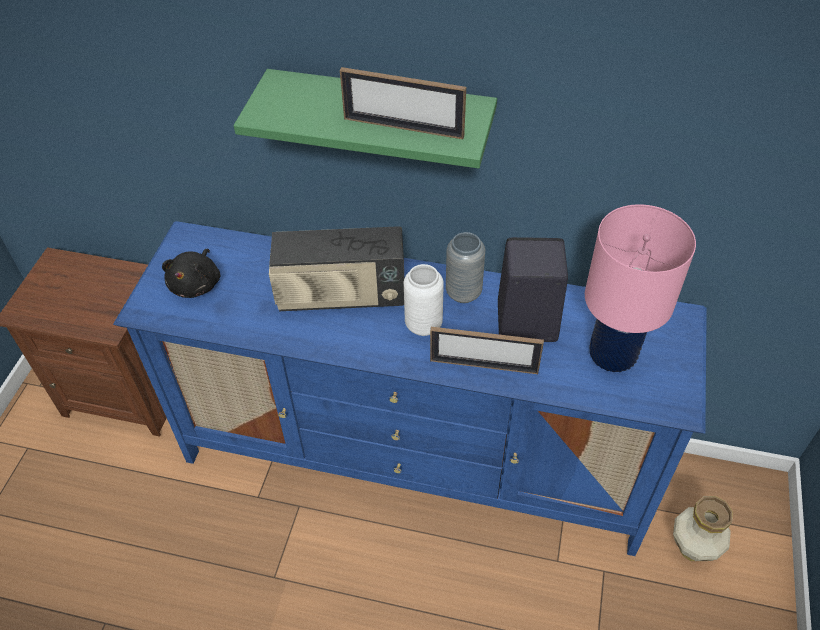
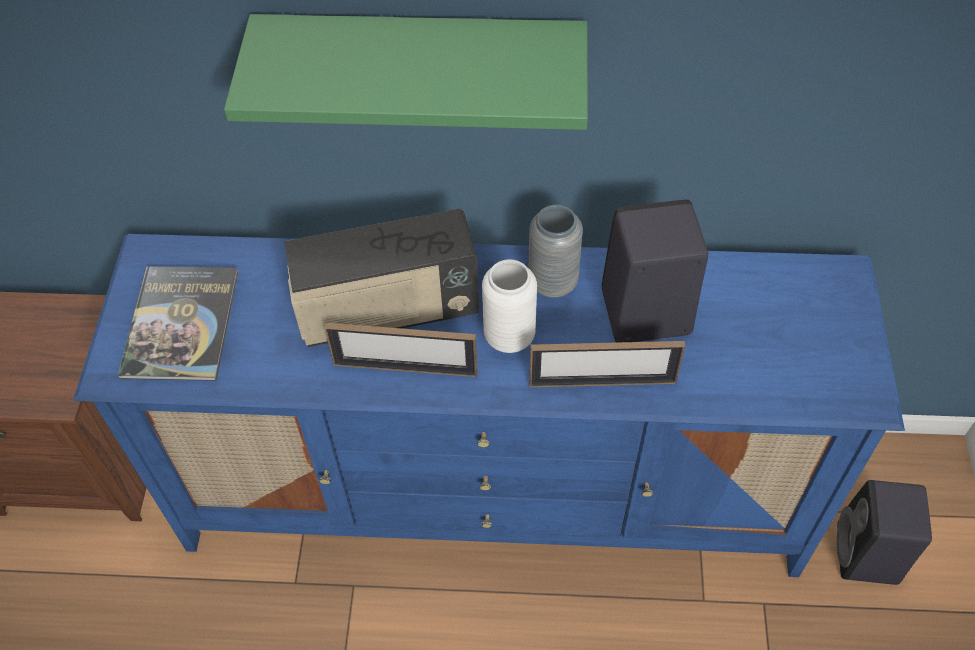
camera: 10 degrees left, 5 degrees up
(197, 284) = (181, 324): black plush toy -> book
(403, 127) = (469, 83): picture frame -> picture frame (405, 368)
(612, 358) = (766, 346): pink table lamp -> none
(692, 550) = (868, 556): vase -> black speaker

